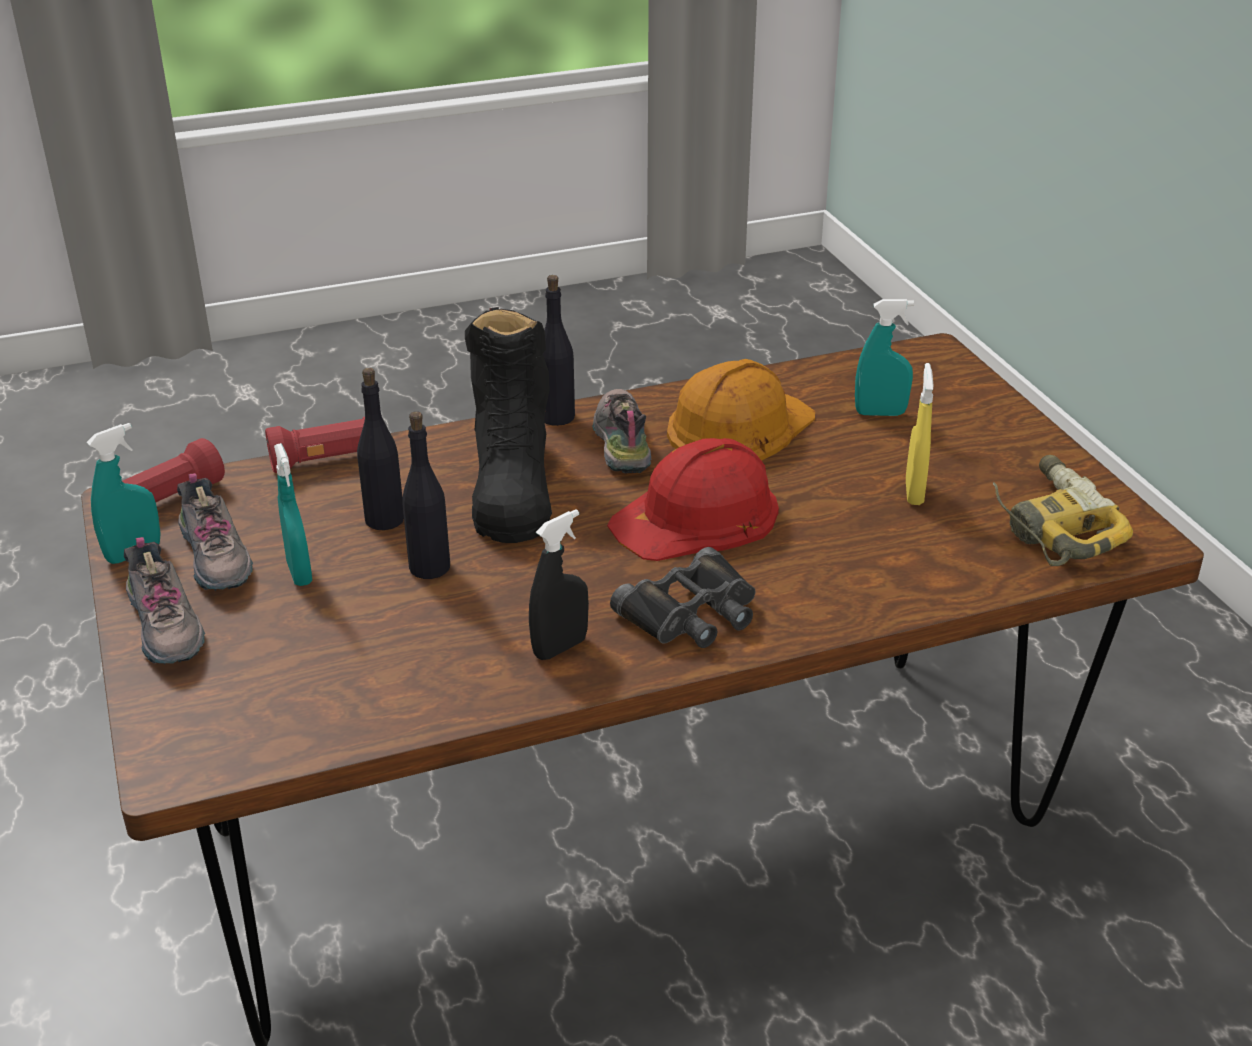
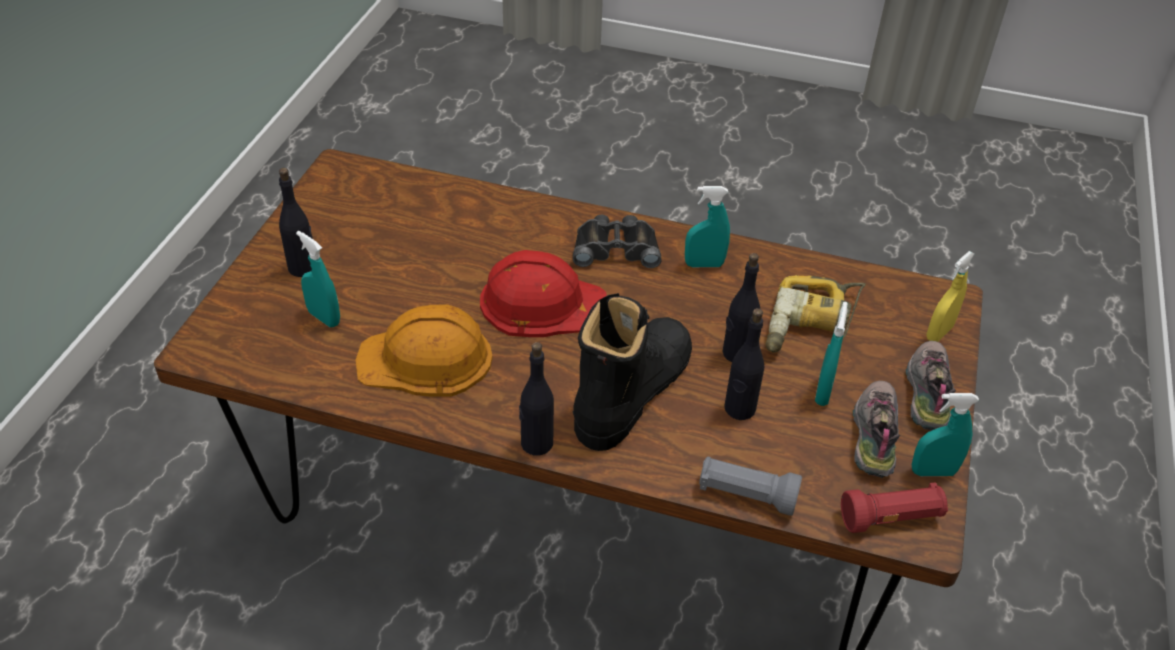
camera: 145 degrees left, 10 degrees up
(326, 460) = (746, 495): red flashlight -> grey flashlight
(560, 647) = (704, 264): black spray bottle -> turquoise spray bottle
(620, 442) = (520, 390): shoe -> none
(914, 492) = (400, 252): yellow spray bottle -> yellow spray bottle (939, 333)
(975, 437) = (303, 268): none -> black bottle
(1049, 525) = (366, 198): power drill -> power drill (811, 326)

